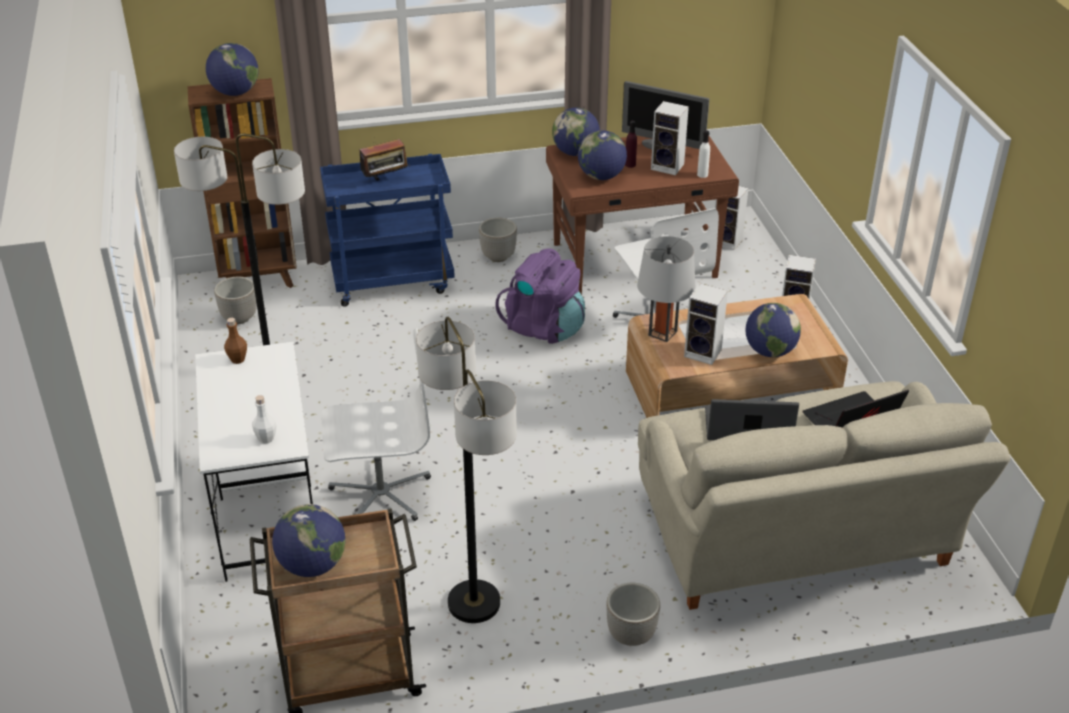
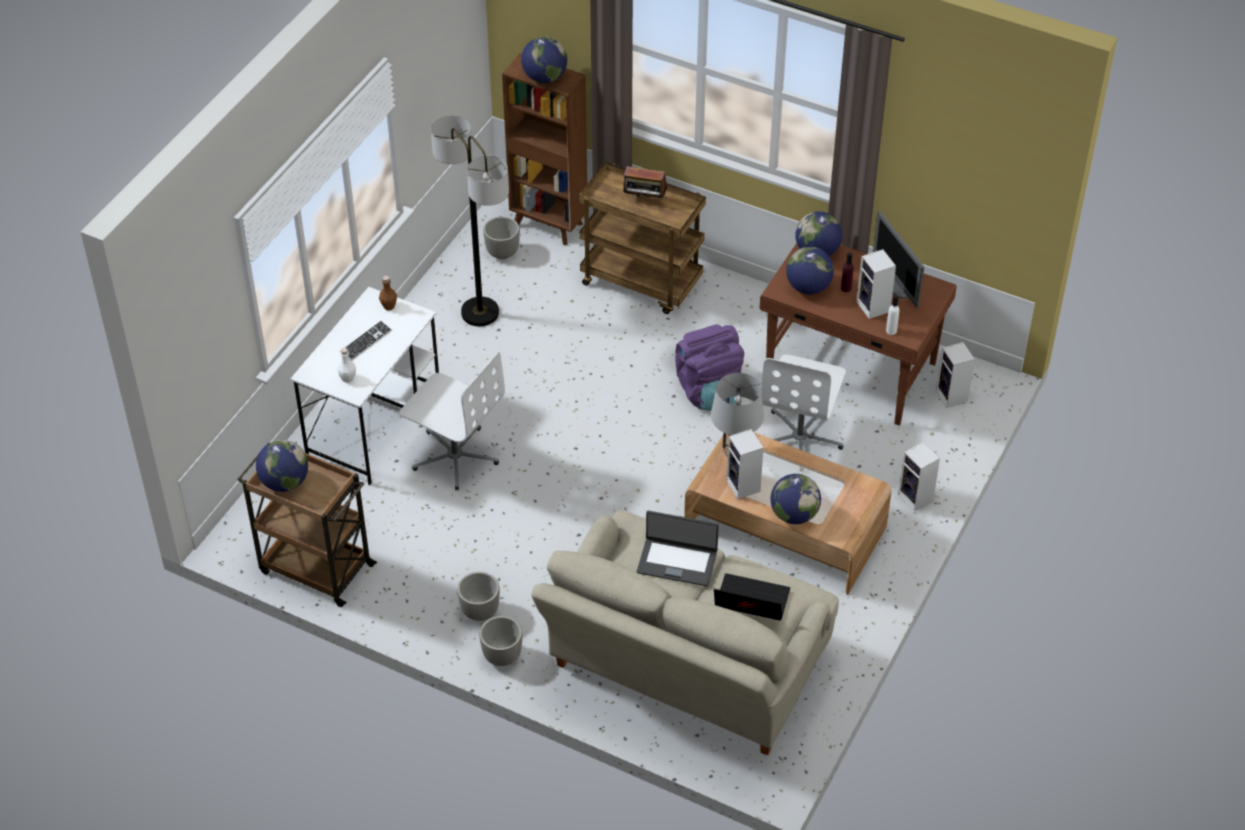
camera: 40 degrees right, 10 degrees up
(249, 398) = (366, 341): none -> keyboard
(393, 282) = (642, 282): blue cart -> brown cart
(474, 603) = (432, 571): floor lamp -> none
(498, 256) = (746, 304): planter -> planter (480, 611)
(748, 427) = (677, 561): laptop -> laptop turned 150 degrees clockwise

